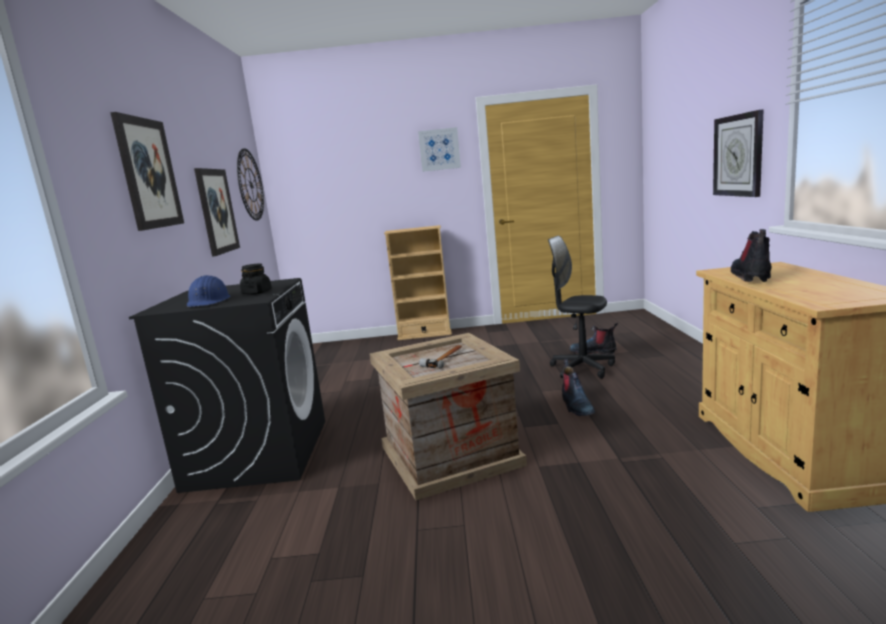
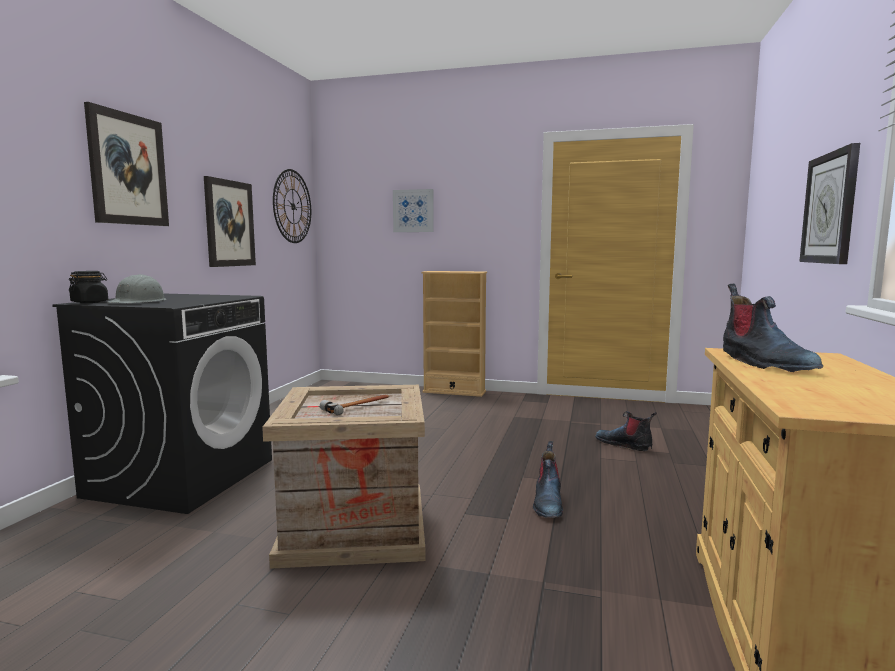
camera: 15 degrees right, 5 degrees down
(209, 301) = (139, 302): blue hard hat -> grey hard hat
(257, 292) = (192, 301): black jar -> black jar (90, 302)
(439, 149) = (496, 188): picture -> picture (413, 211)
(582, 368) = (593, 461): black office chair -> none
(751, 277) = (763, 363): boot -> boot turned 135 degrees clockwise

